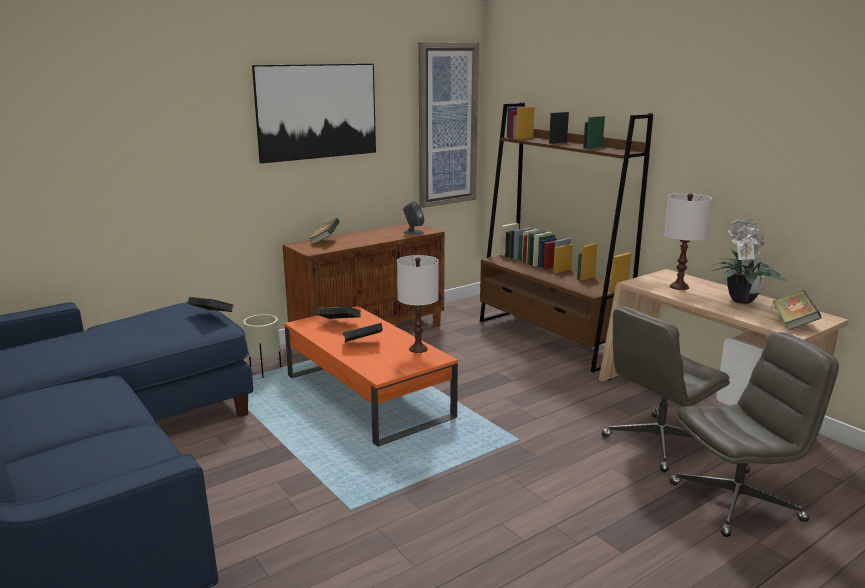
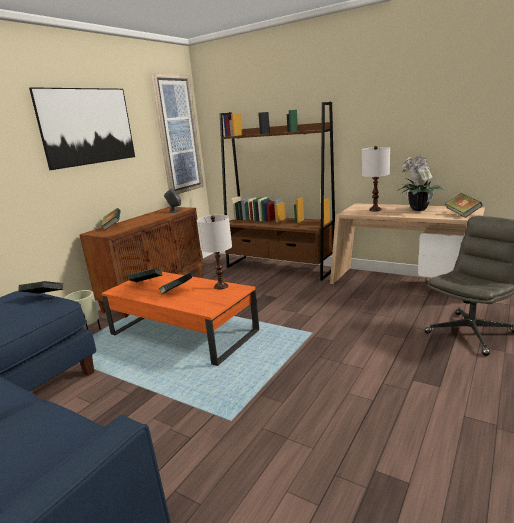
camera: 20 degrees left, 0 degrees up
(658, 443) = (396, 311): grey office chair -> none

